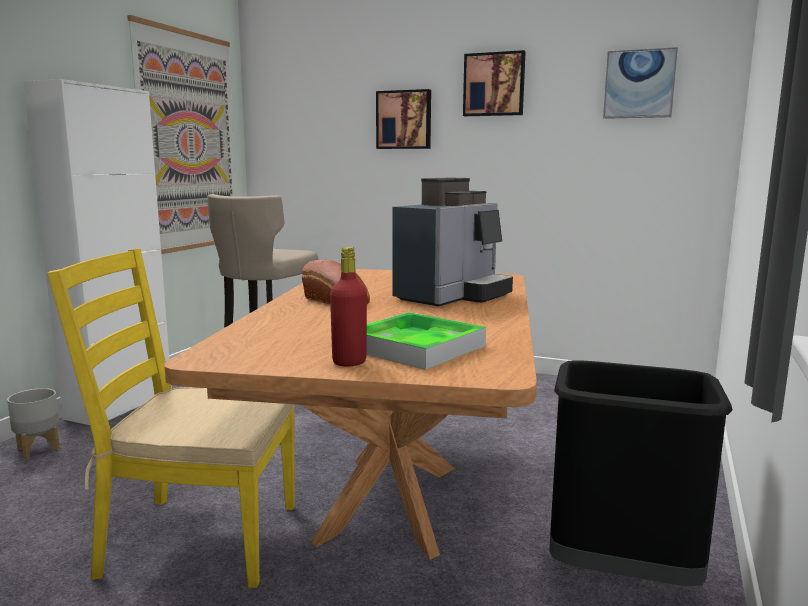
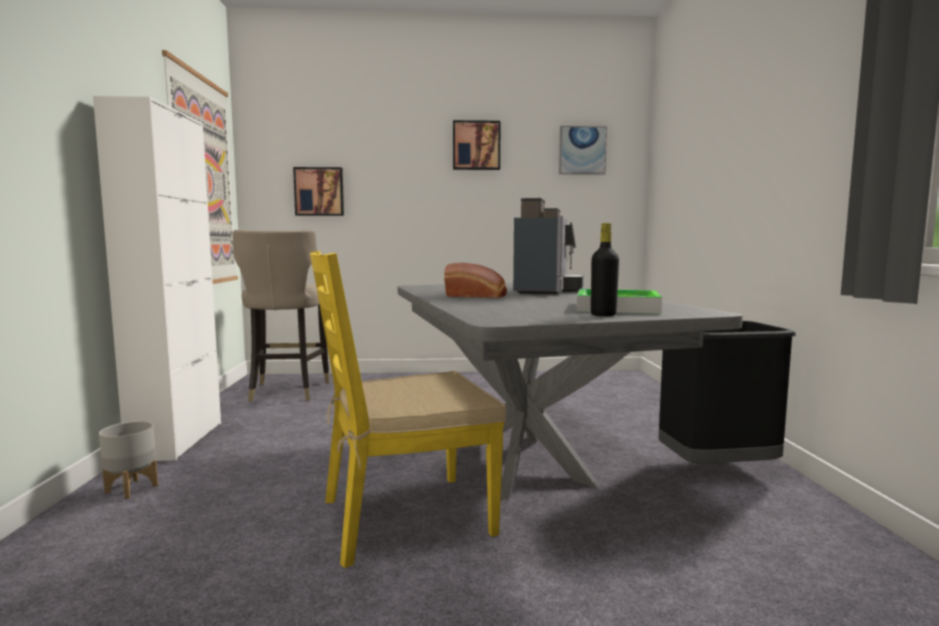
camera: 25 degrees left, 5 degrees down
(349, 362) = (603, 315): red bottle -> black bottle
(393, 501) = (523, 461): brown dining table -> grey dining table
(404, 120) = (400, 171): picture -> picture (319, 192)

